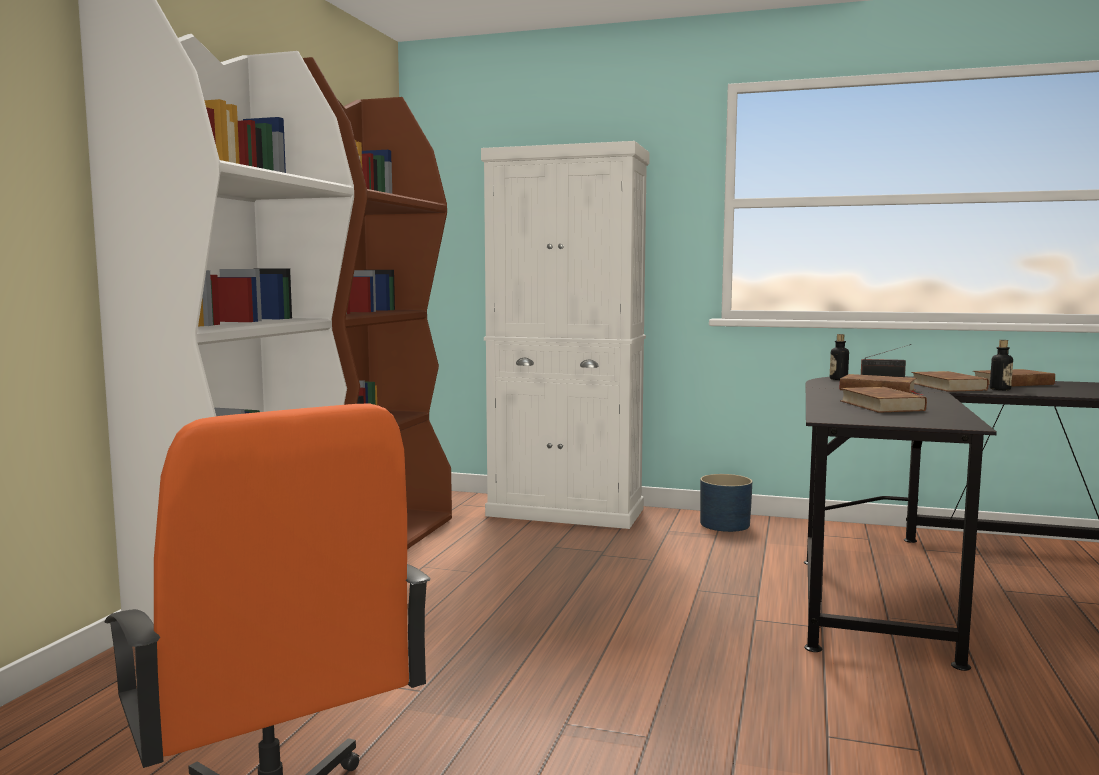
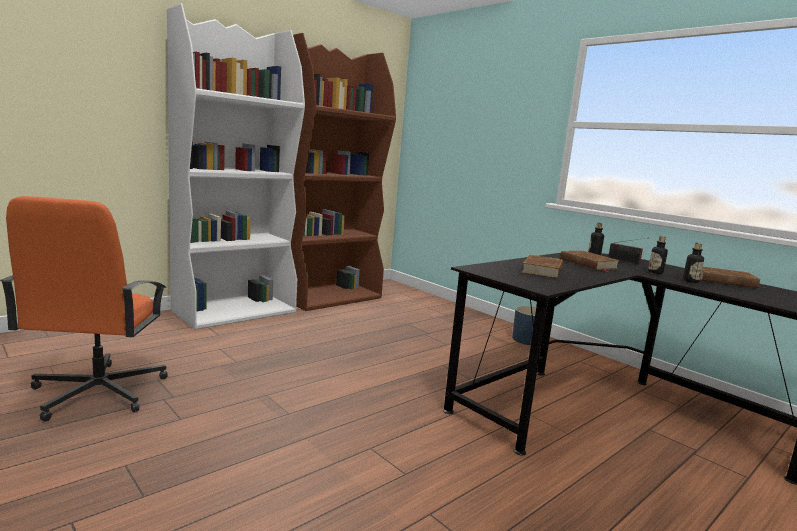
camera: 30 degrees right, 5 degrees up
(566, 512) = (446, 310): white cabinet -> none
(948, 386) = (655, 272): brown book -> bottle

